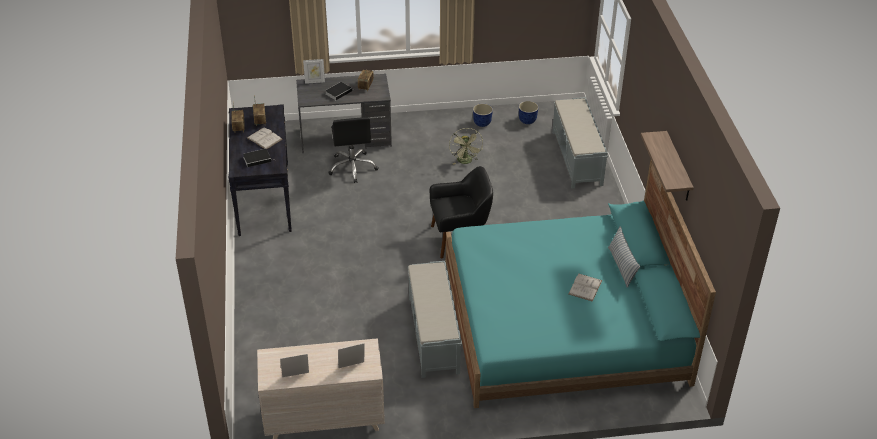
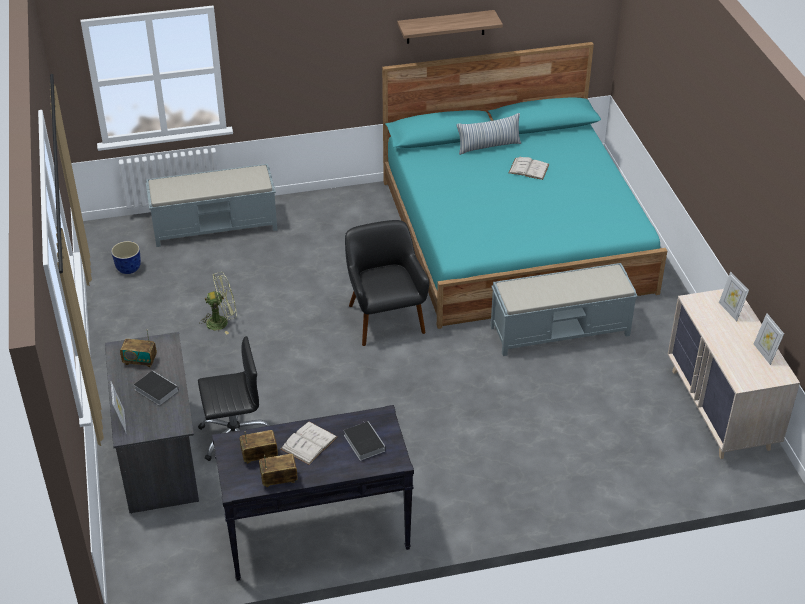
camera: 95 degrees left, 0 degrees up
(482, 123) = (131, 310): planter -> none

